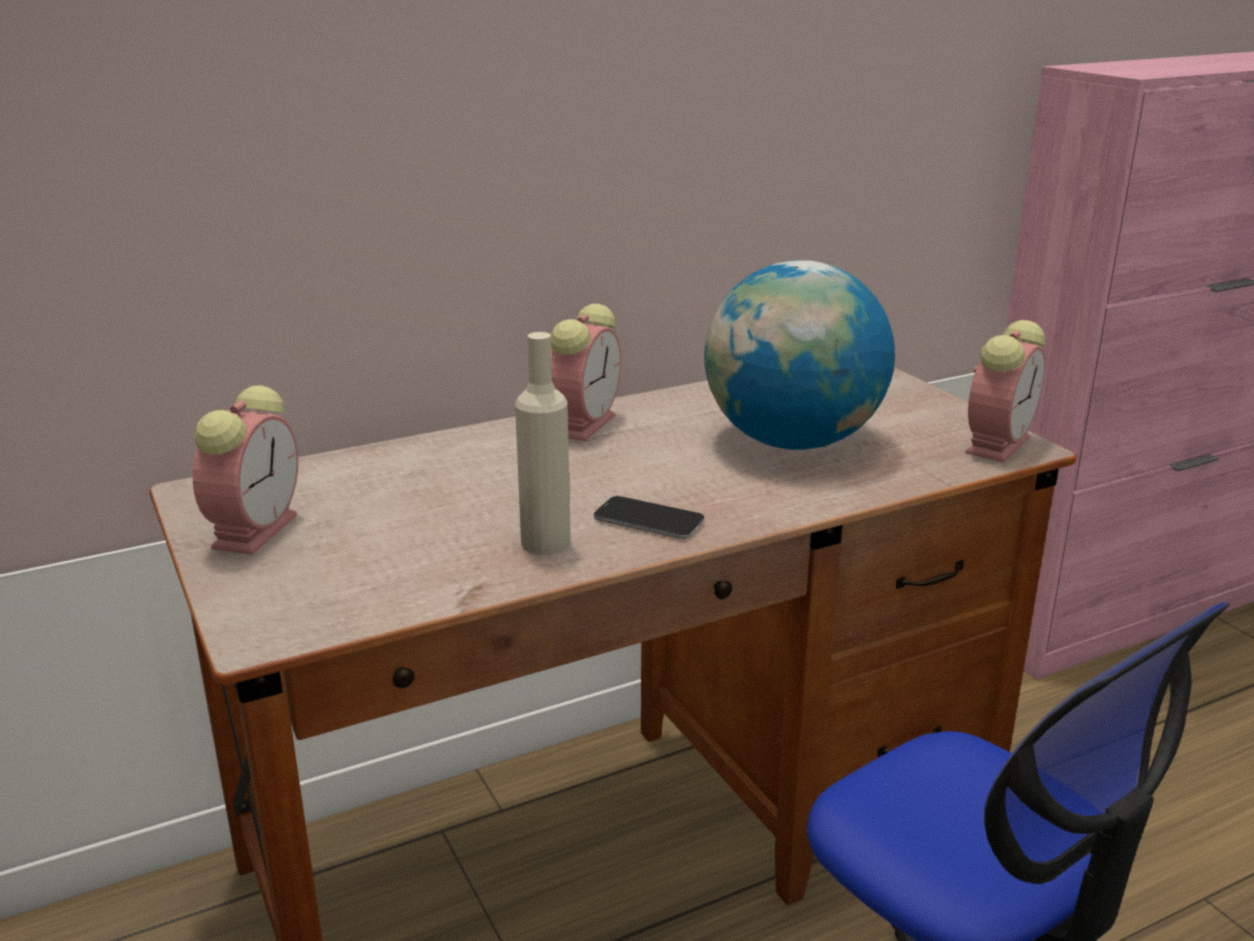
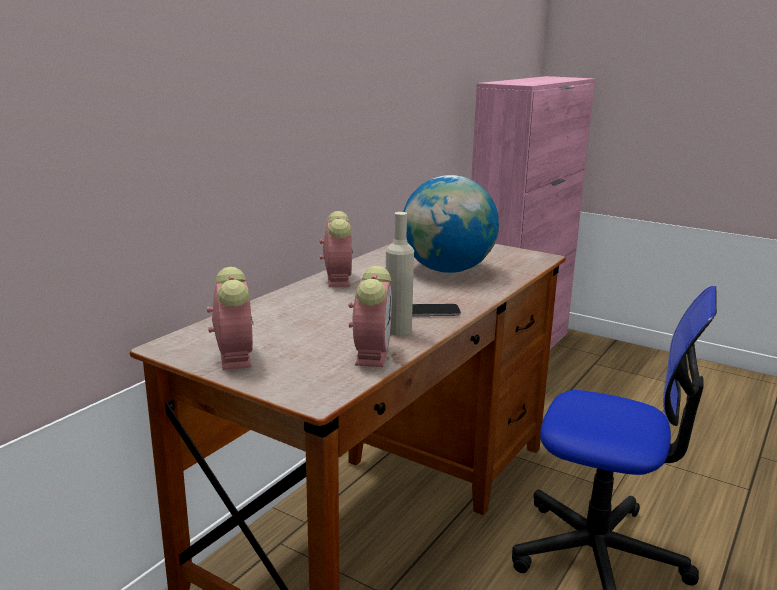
camera: 30 degrees left, 5 degrees down
(998, 443) = (531, 257): alarm clock -> alarm clock (371, 353)

